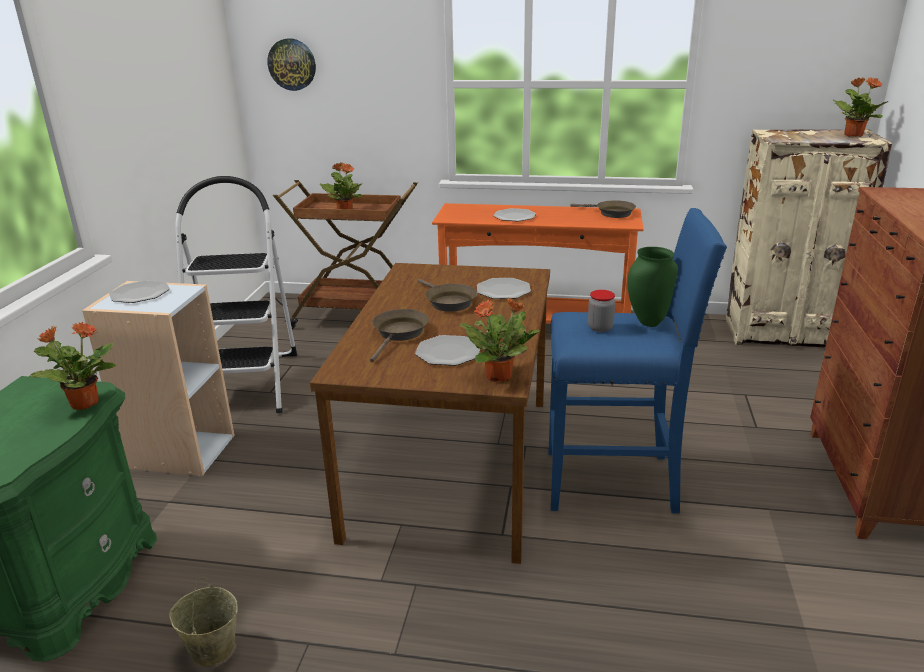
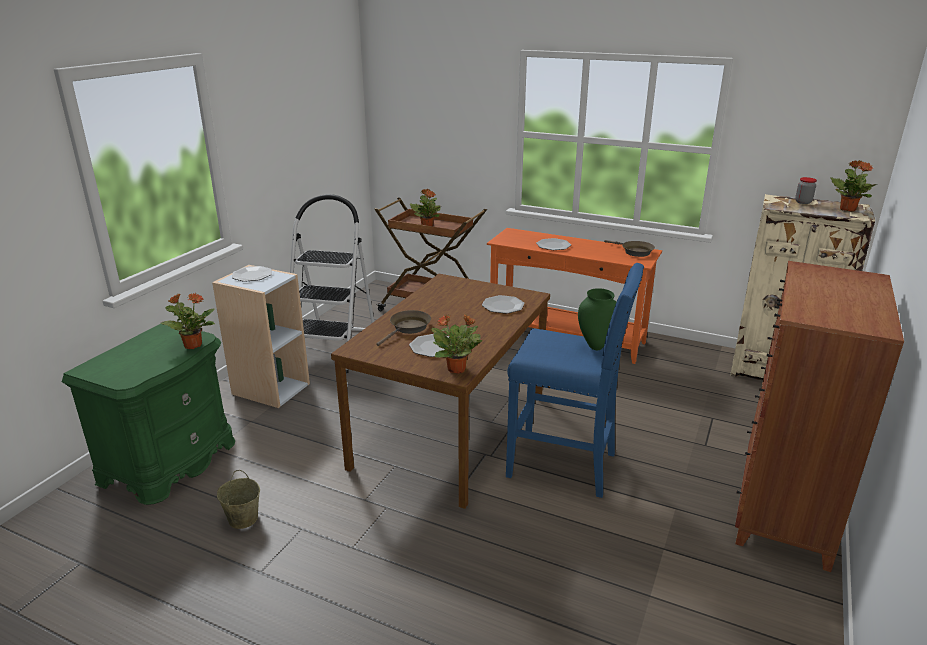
camera: 15 degrees right, 0 degrees up
(292, 64) = (405, 109): wall clock -> none
(448, 302) = (457, 309): brown frying pan -> none
(600, 328) = (555, 345): jar -> jar (803, 202)

